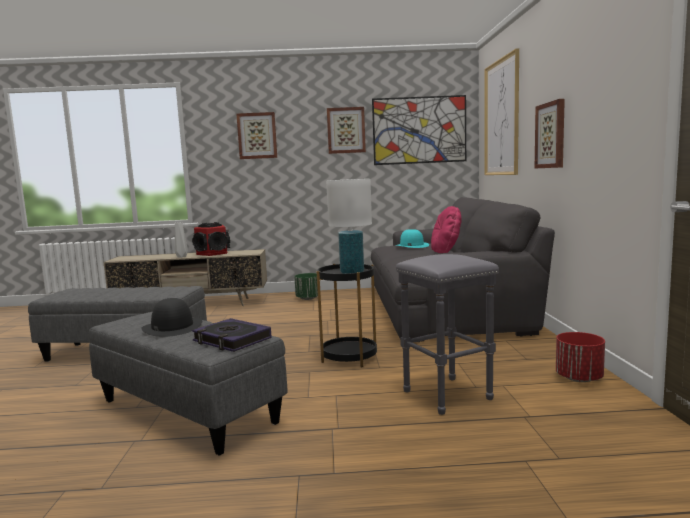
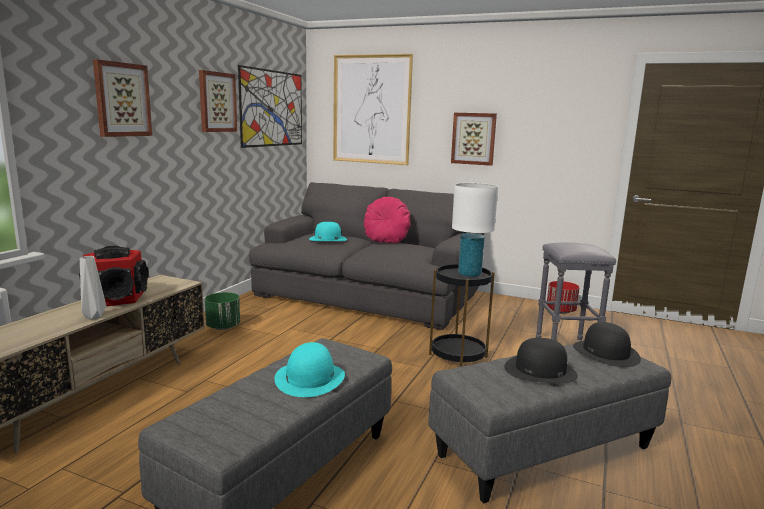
camera: 65 degrees left, 5 degrees up
(131, 293) = (310, 378): none -> turquoise hat
(231, 340) = (606, 353): book -> black hat

